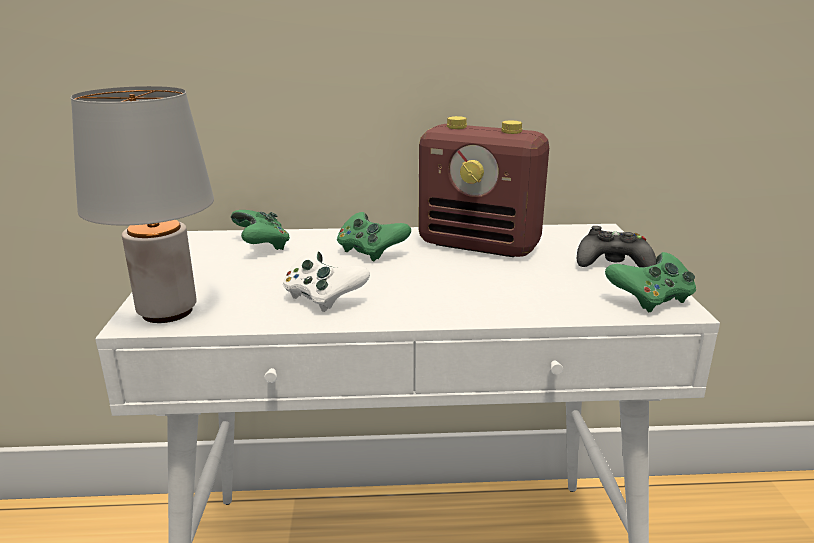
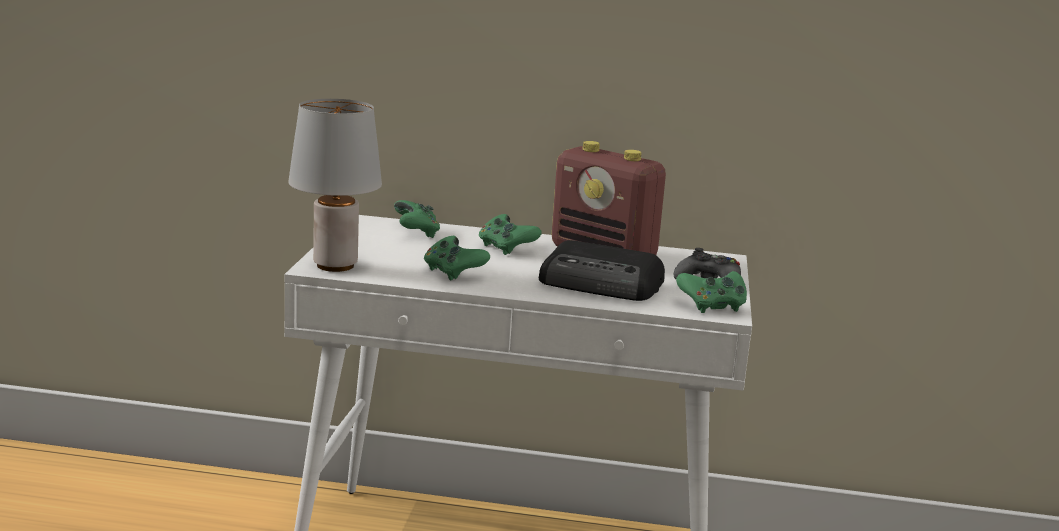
camera: 10 degrees right, 5 degrees down
(323, 298) = (453, 272): white game controller -> green game controller
(505, 286) = (602, 284): none -> radio

